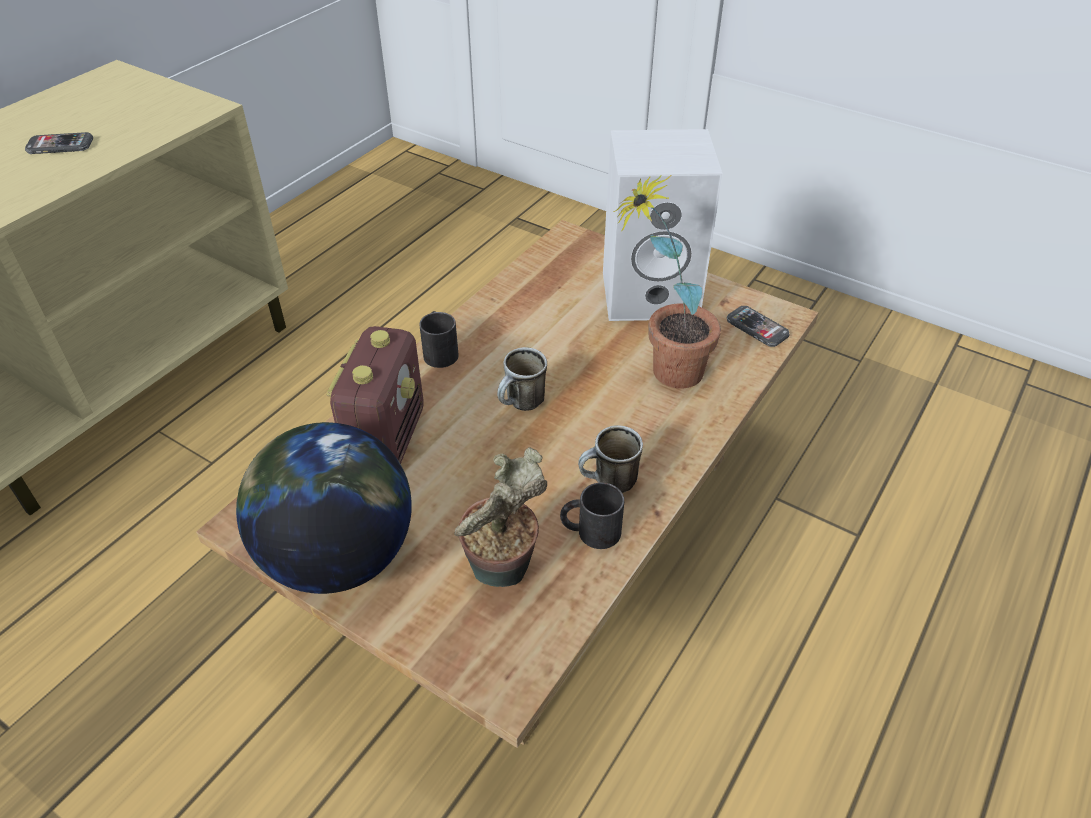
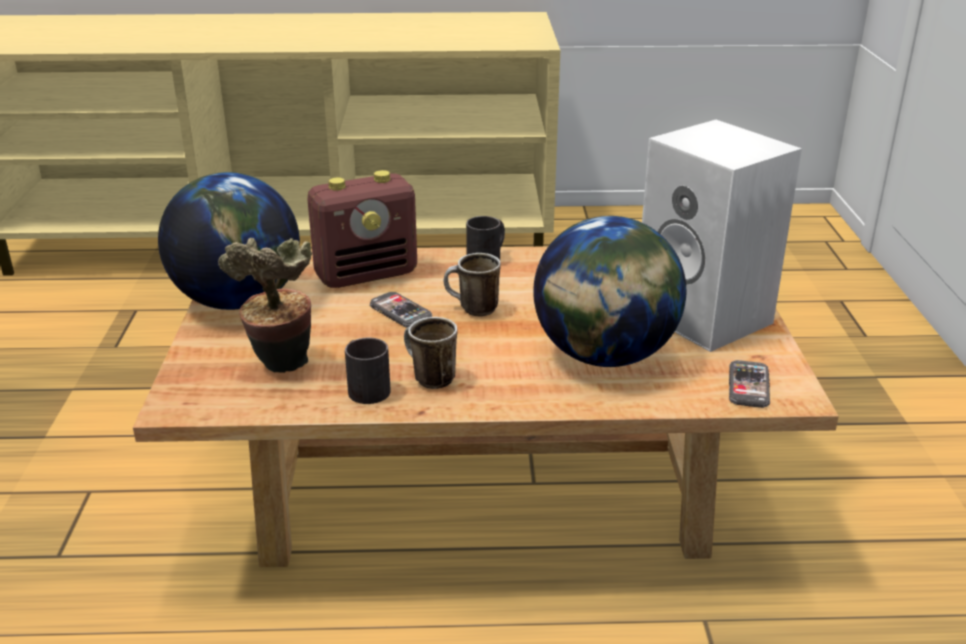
camera: 55 degrees right, 15 degrees down
(60, 145) = (427, 33): phone -> phone (400, 312)
(661, 371) = (604, 356): potted plant -> globe

